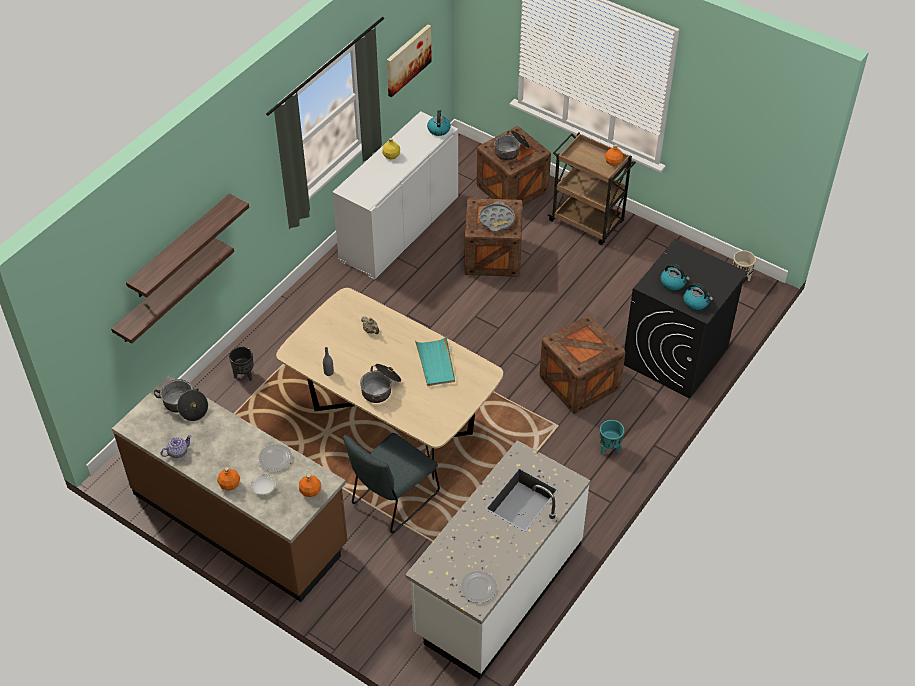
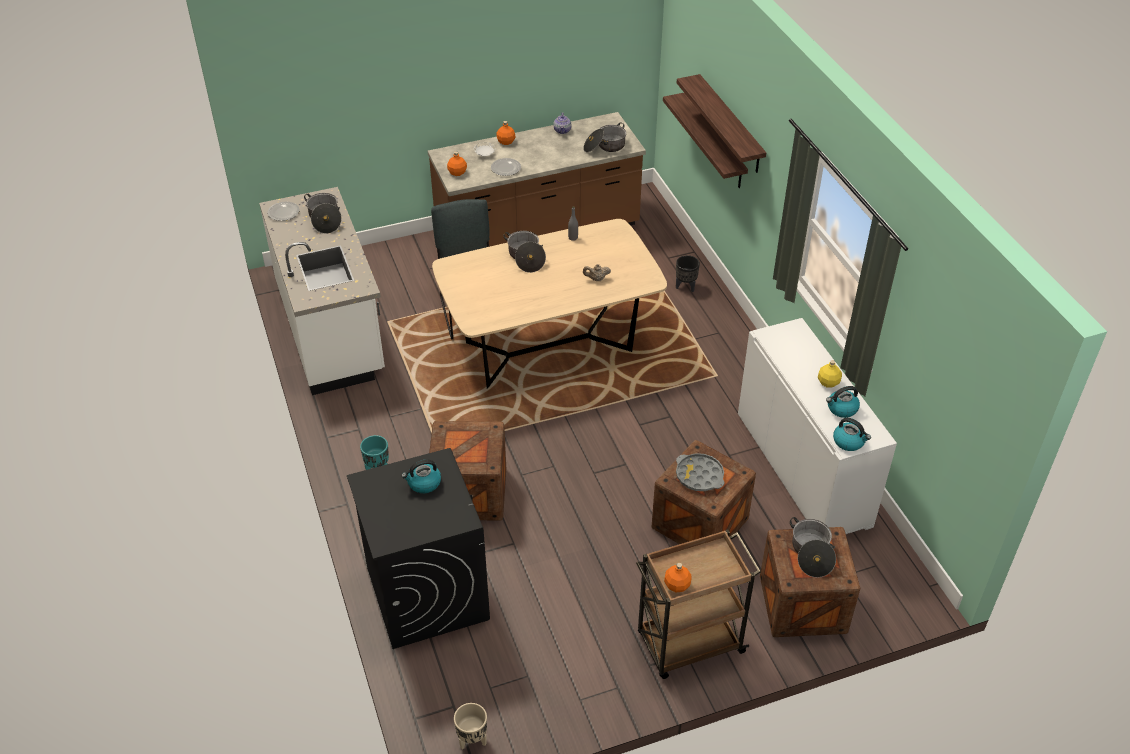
camera: 125 degrees right, 5 degrees down
(407, 60) = (936, 387): picture -> none
(435, 363) = (519, 299): turquoise tray -> none
(460, 547) = (325, 219): none -> cooking pot
(696, 302) = (380, 484): kettle -> kettle (841, 409)

